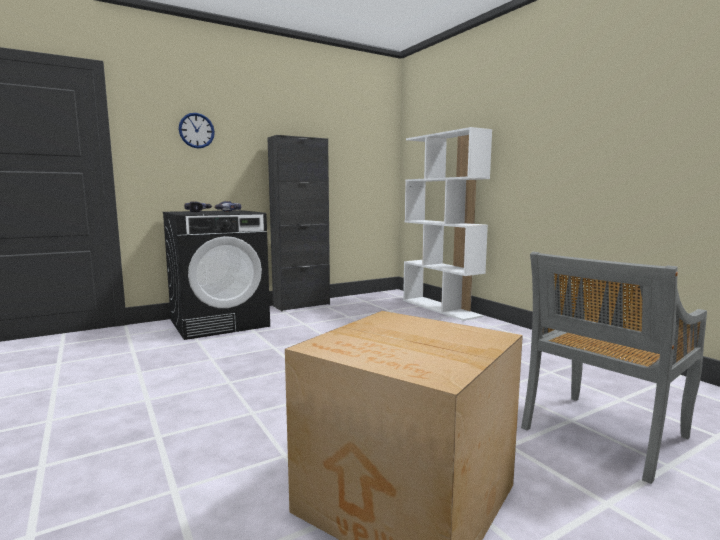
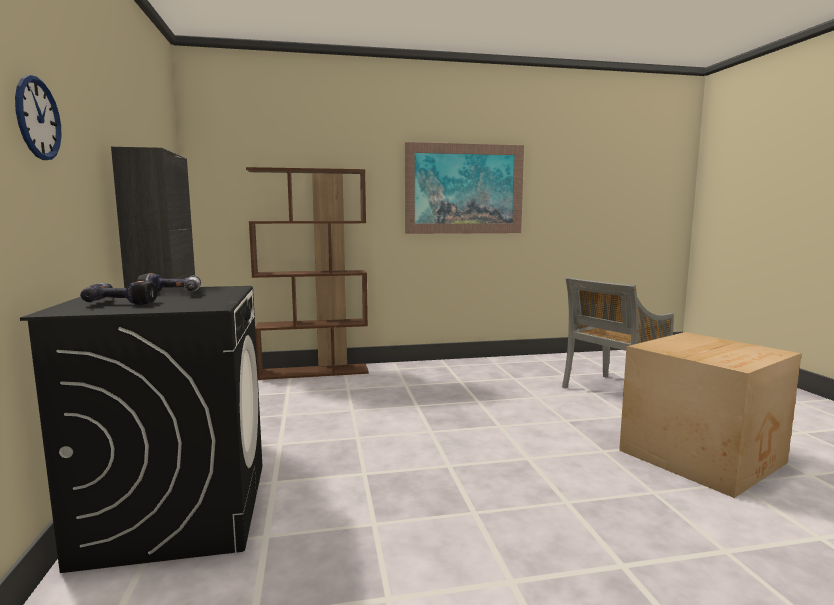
camera: 70 degrees left, 0 degrees up
(441, 308) = (314, 372): white bookcase -> brown bookcase
(594, 133) = (464, 189): none -> picture
(603, 434) = (613, 391): grey chair -> grey chair turned 75 degrees clockwise

